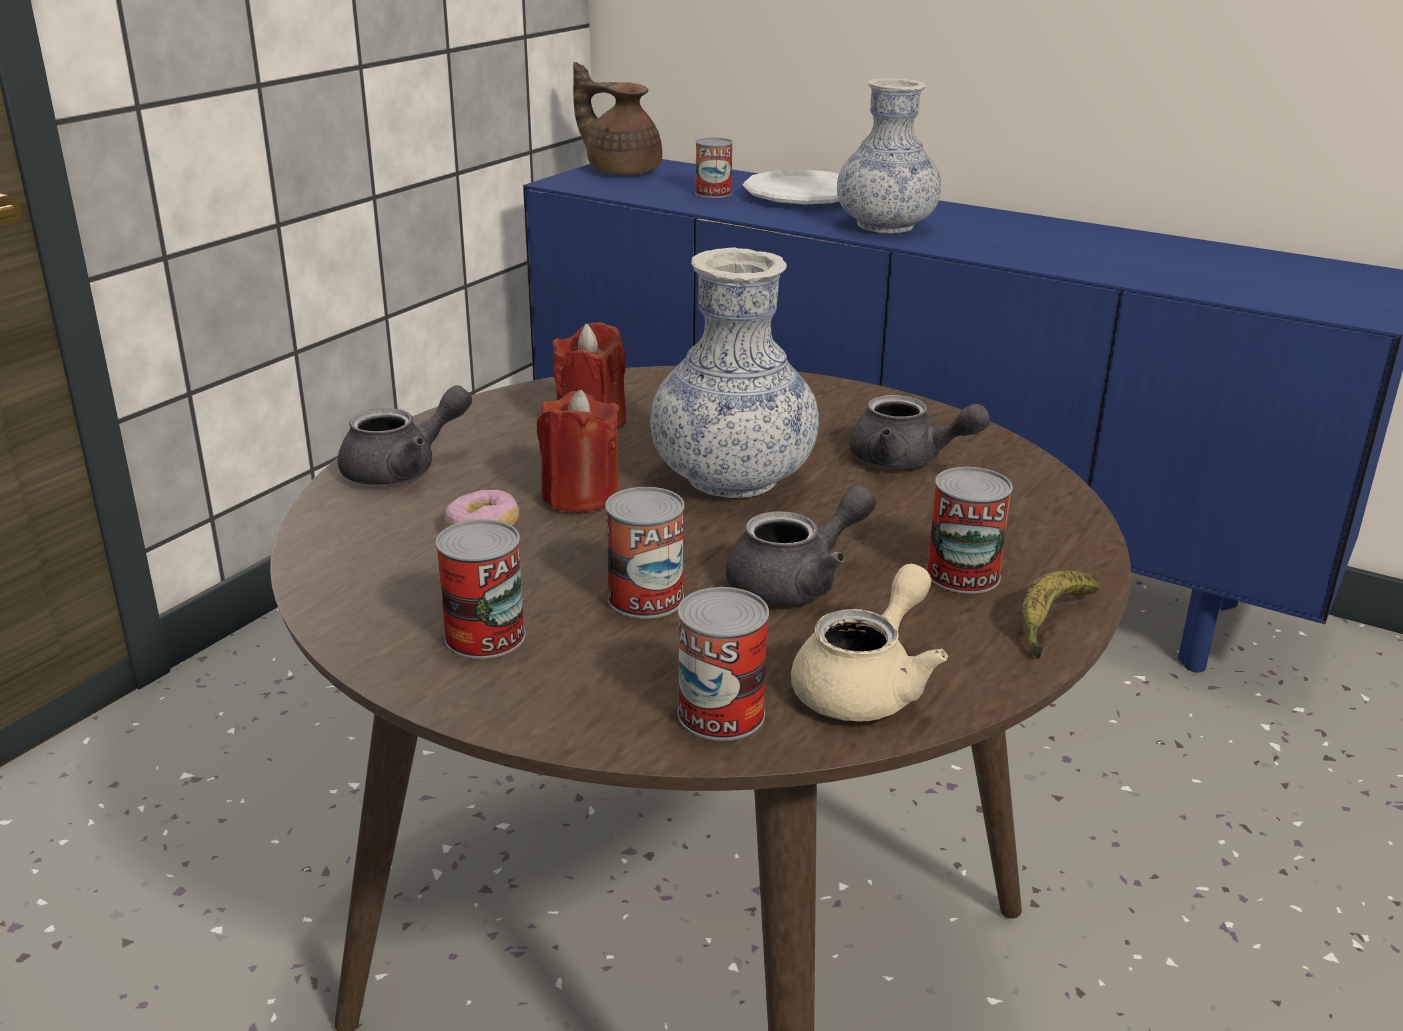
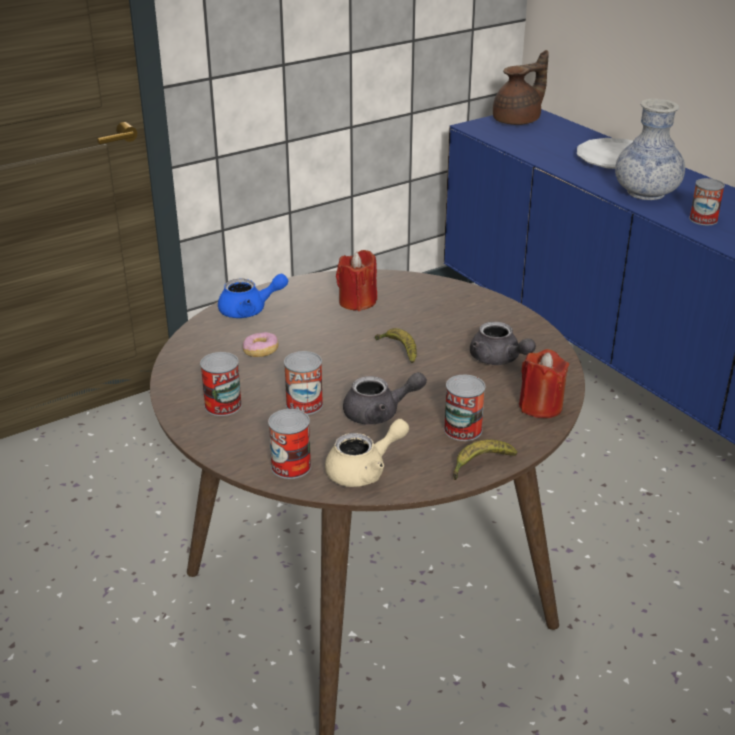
camera: 25 degrees right, 5 degrees up
(403, 469) = (249, 310): grey teapot -> blue teapot
(580, 496) = (318, 344): red candle -> red candle (540, 406)
(621, 170) = (518, 121): brown teapot -> brown teapot turned 90 degrees clockwise
(713, 193) = (560, 149): can -> can (703, 219)
(733, 479) = (399, 350): vase -> banana

